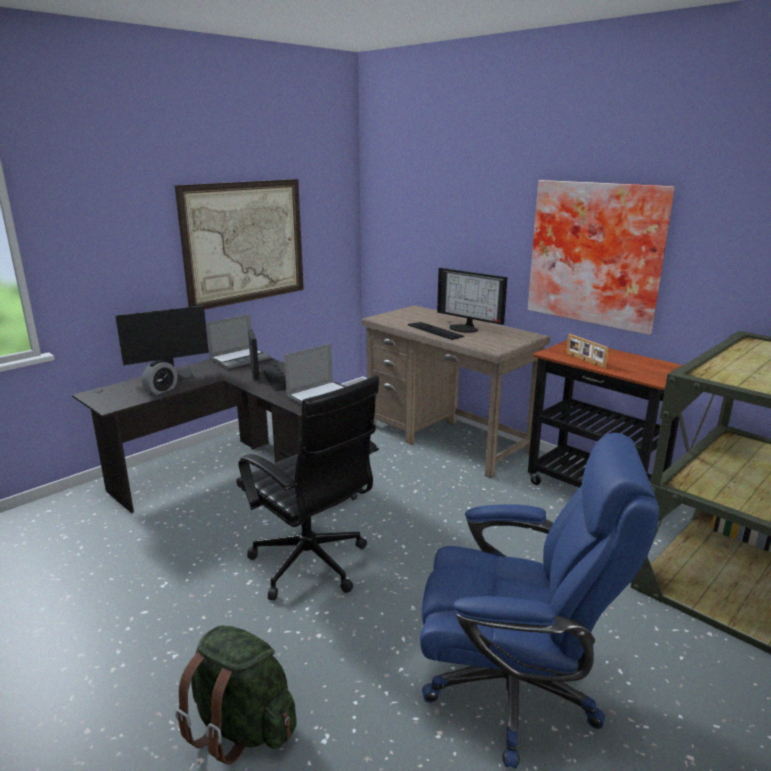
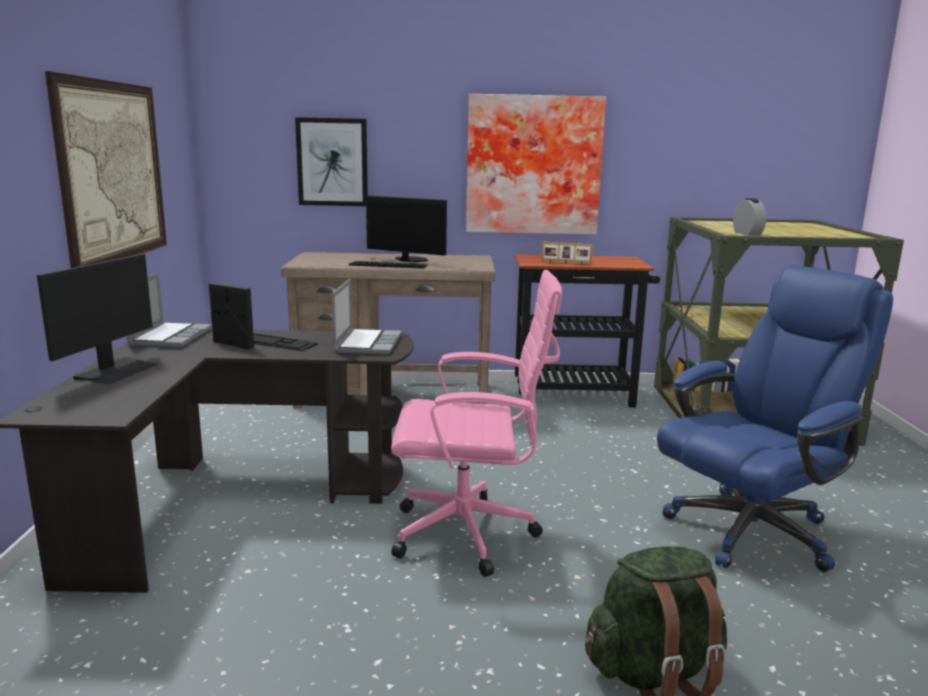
camera: 45 degrees left, 5 degrees down
(161, 390) = (144, 384): alarm clock -> alarm clock (747, 233)
(312, 567) = (471, 534): black office chair -> pink office chair
(438, 234) = (332, 162): none -> picture
(465, 328) = (409, 260): monitor -> monitor turned 150 degrees counterclockwise

